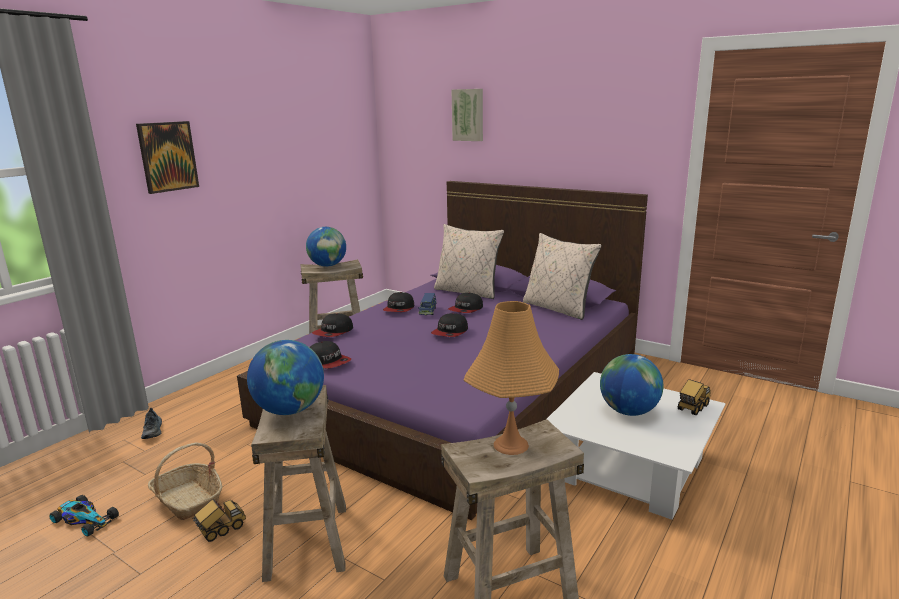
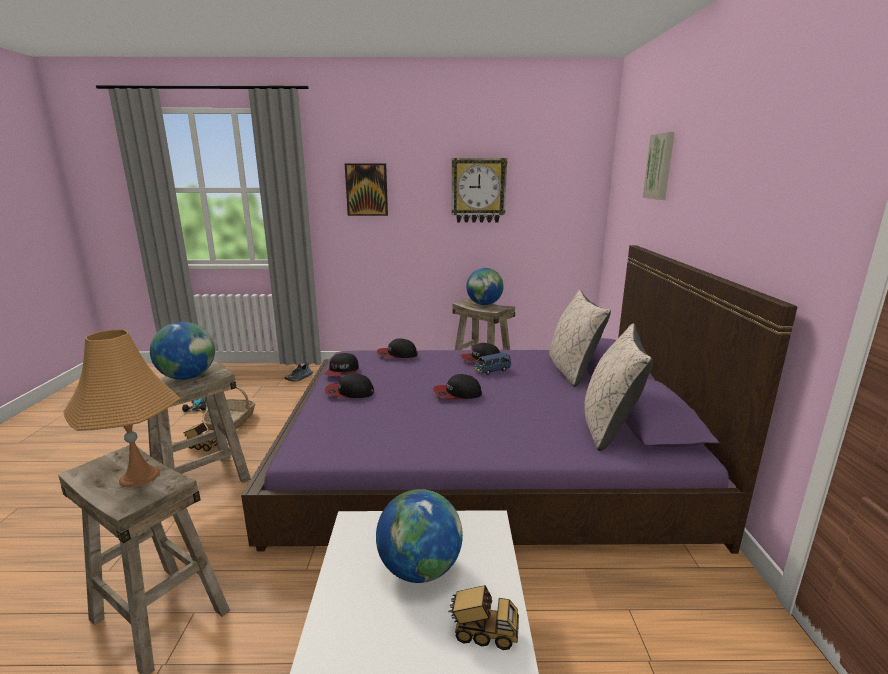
camera: 55 degrees right, 0 degrees up
(282, 146) = (478, 190): none -> wall clock
(466, 309) = (523, 383): cap -> cap (349, 392)

